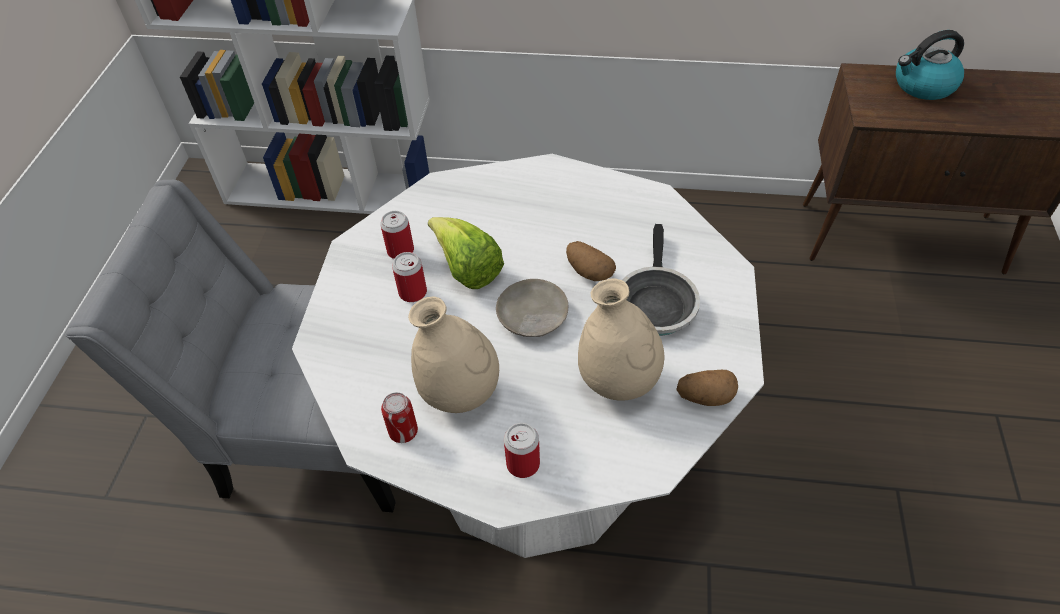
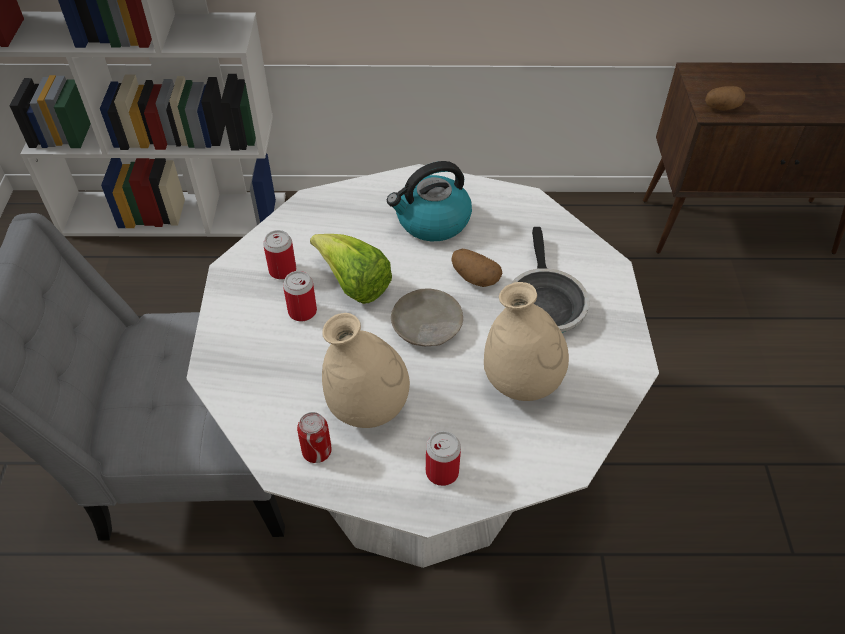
camera: 10 degrees left, 0 degrees up
(705, 396) = (606, 390): potato -> potato (721, 107)
(923, 86) = (754, 80): kettle -> kettle (432, 221)

